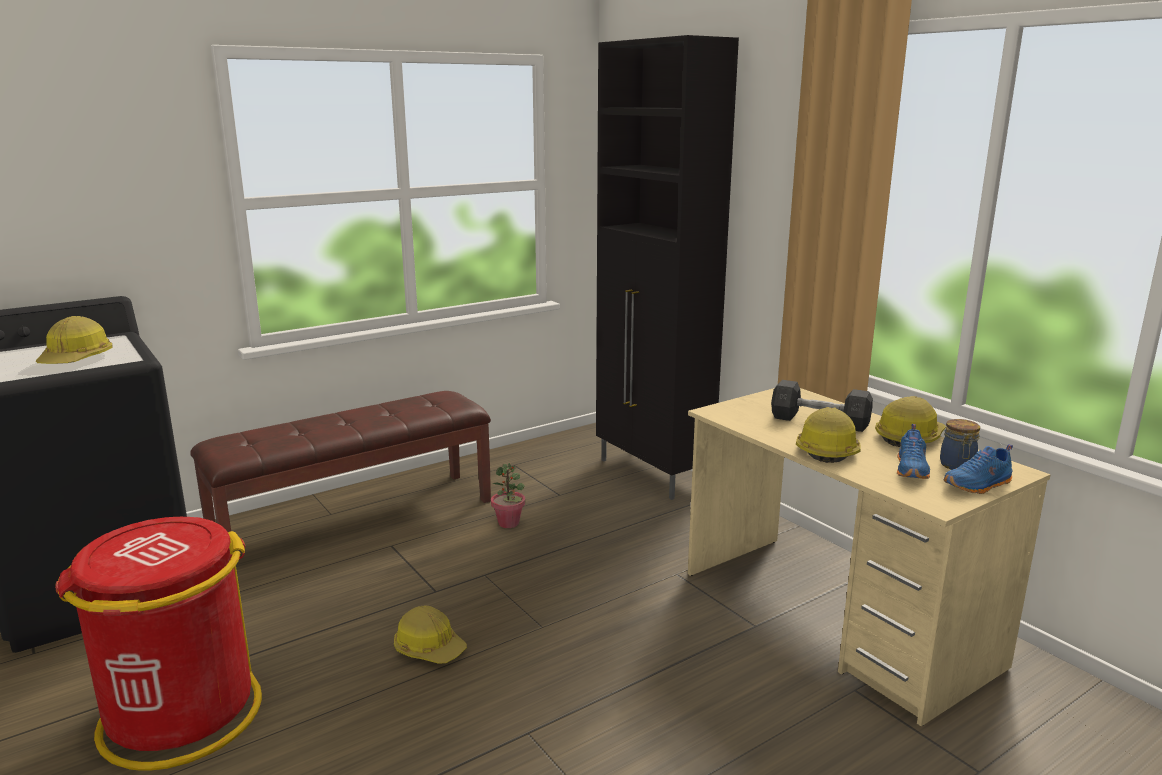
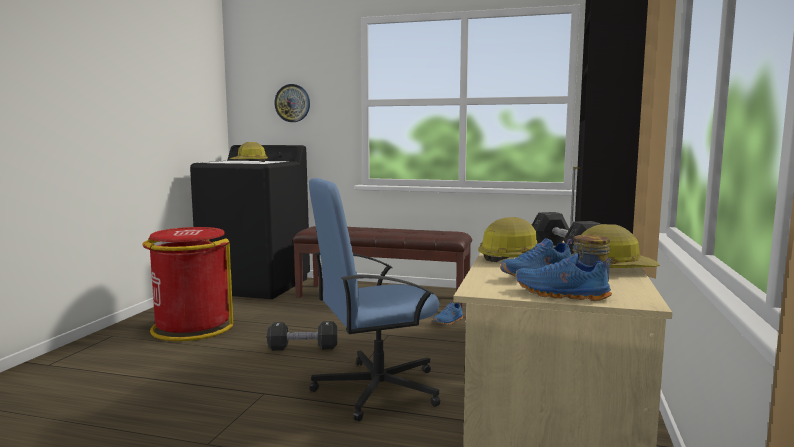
camera: 50 degrees right, 10 degrees down
(75, 213) = (292, 103): none -> wall clock
(429, 648) = (303, 348): hard hat -> black dumbbell
(509, 523) = (449, 321): potted plant -> blue shoe
(618, 649) = (375, 389): none -> blue office chair

